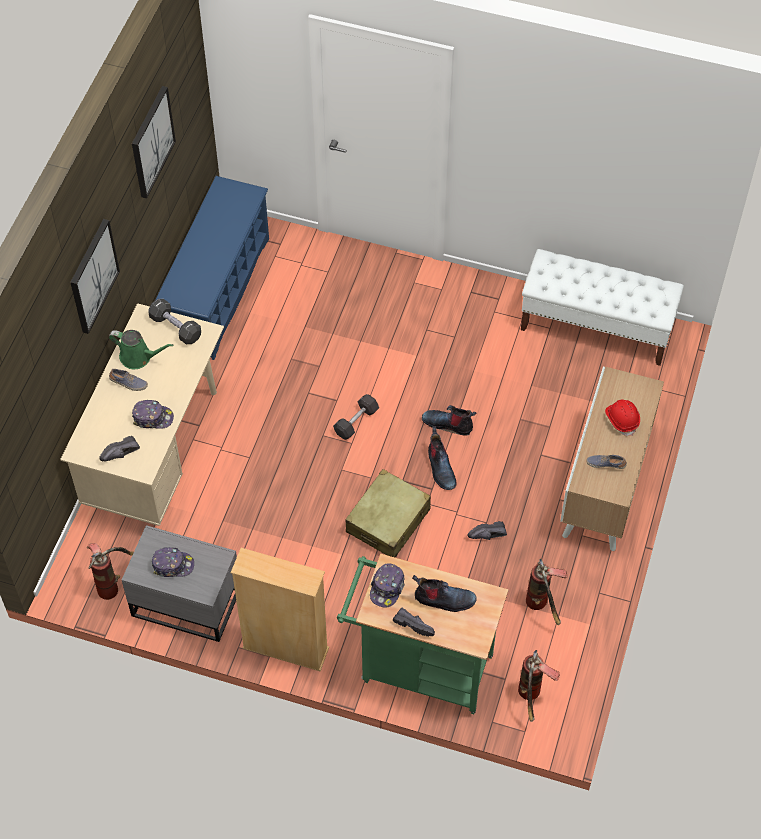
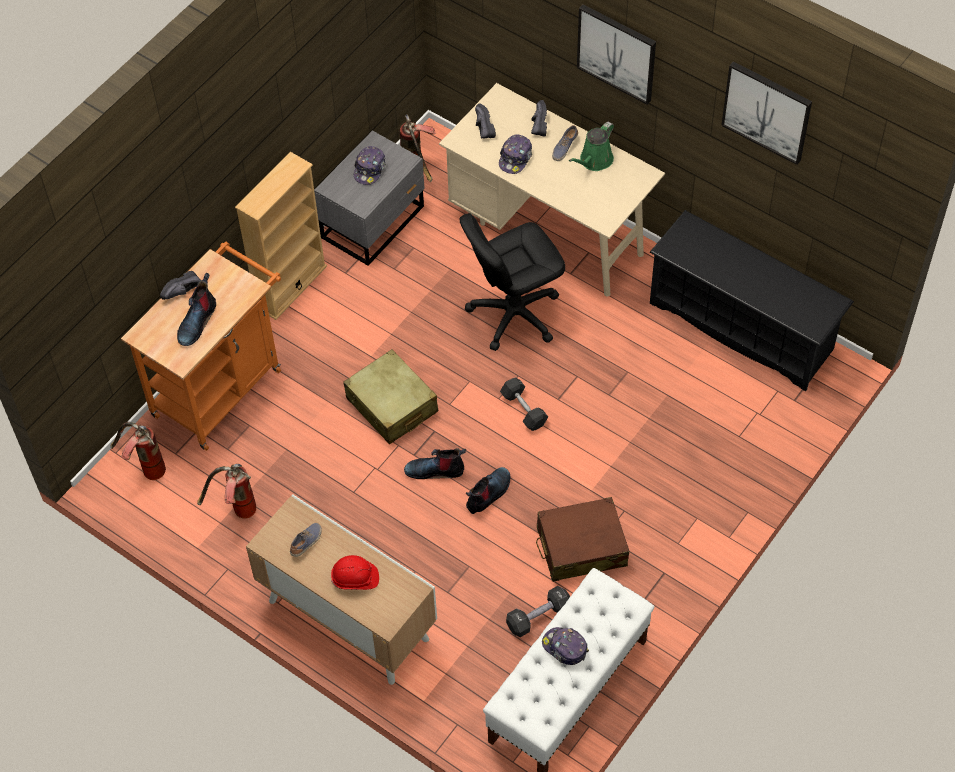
camera: 110 degrees right, 0 degrees up
(175, 327) = (621, 197): black dumbbell -> black dumbbell (538, 616)
(218, 291) = (742, 326): blue shoe rack -> black shoe rack
(258, 456) = (514, 314): none -> black office chair
(387, 588) = (231, 281): cap -> cap (564, 648)
(419, 667) = (222, 386): green cart -> orange cart
(471, 349) = (581, 547): none -> brown suitcase
(488, 536) = (336, 488): black shoe -> black shoe (537, 123)

